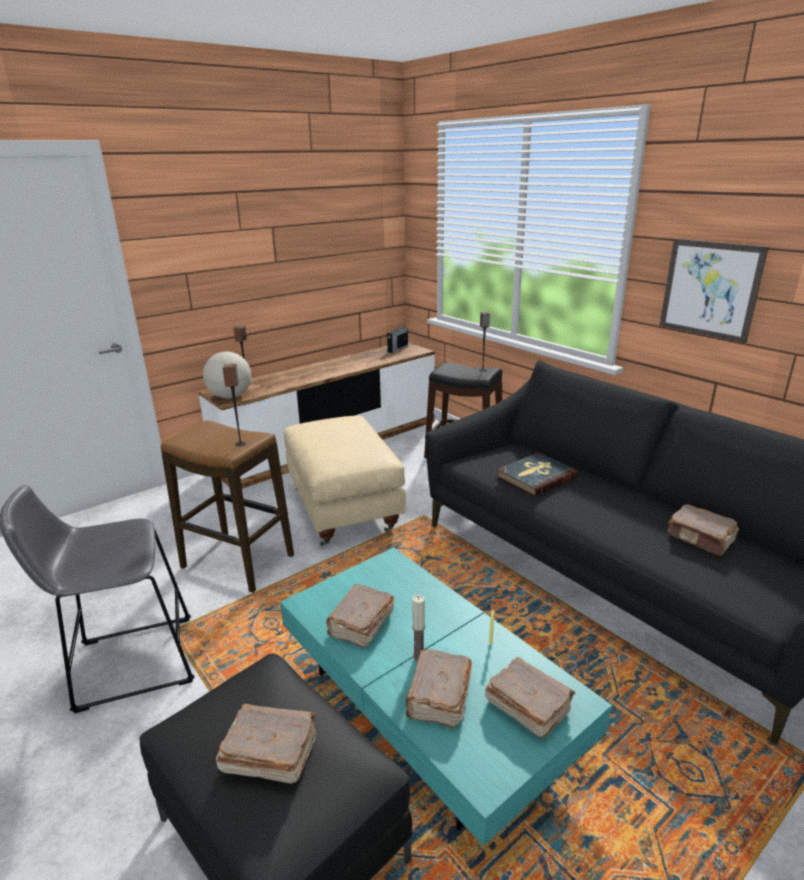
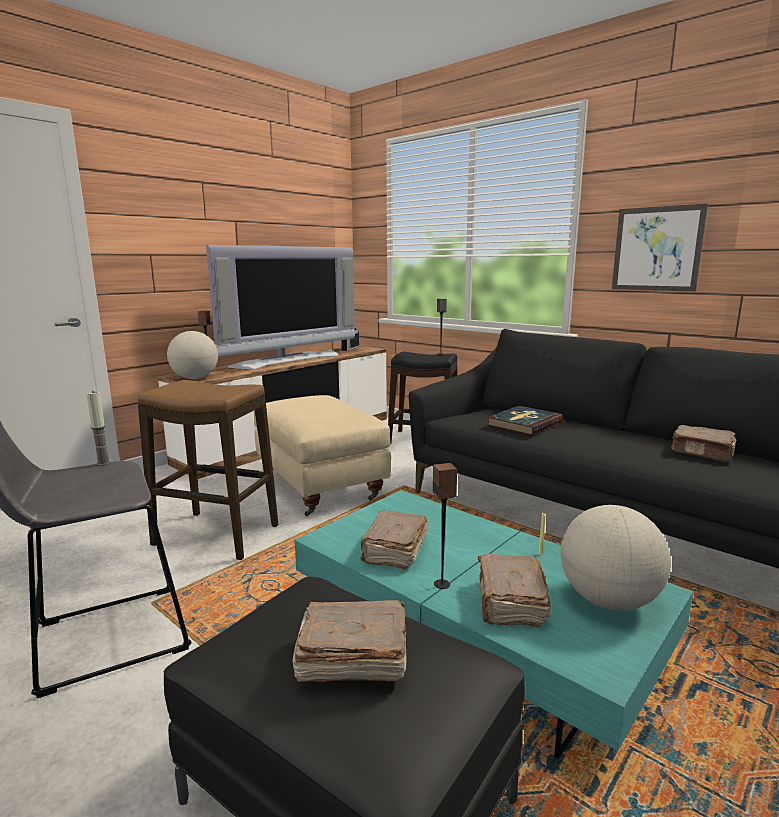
camera: 10 degrees left, 10 degrees down
(240, 444) = (230, 390): speaker -> speaker (442, 584)
(327, 367) = (287, 359): none -> television
(419, 656) = (471, 571): candle -> candle (103, 463)
(527, 706) = (608, 600): brown book -> globe

